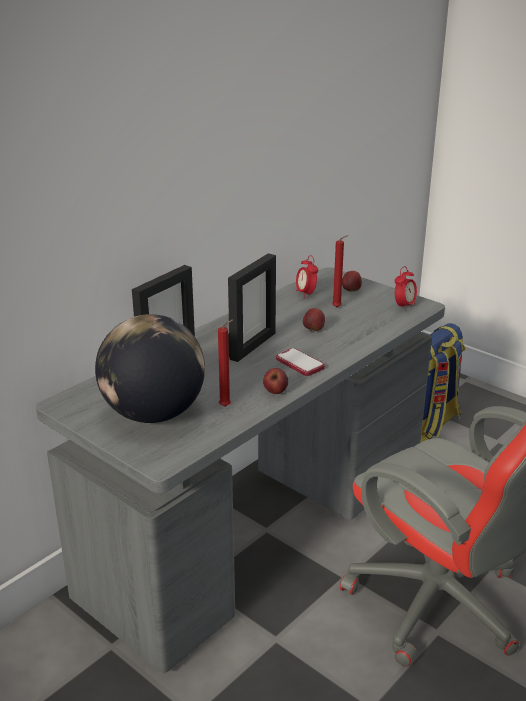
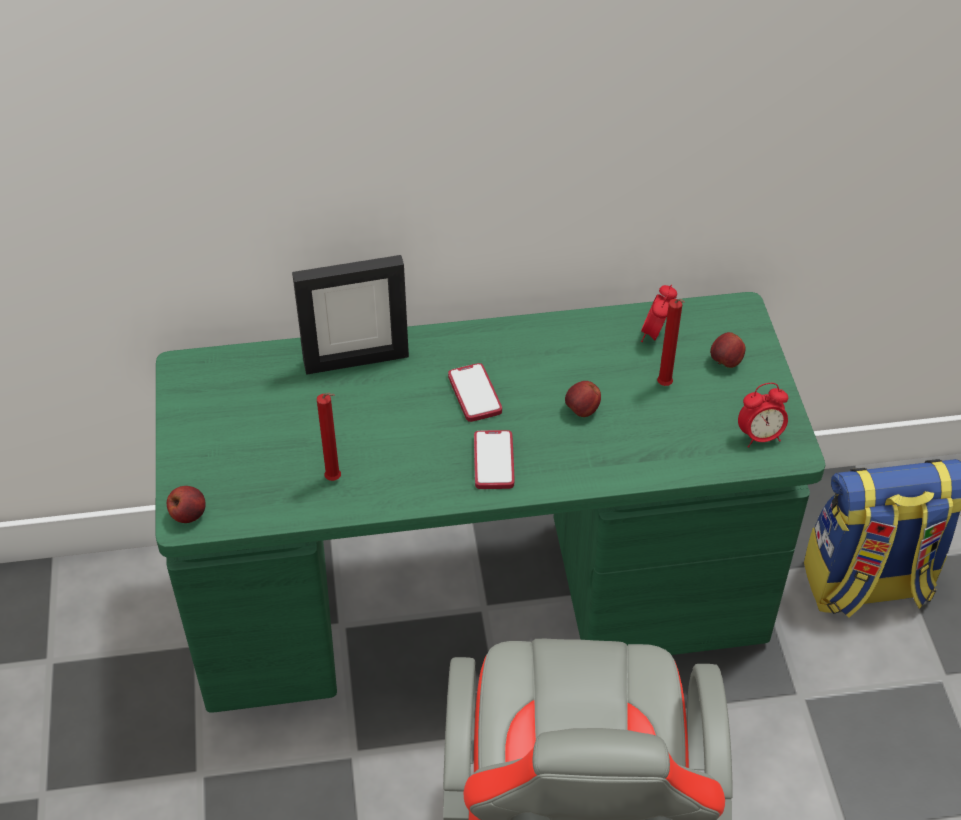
camera: 40 degrees right, 20 degrees up
(154, 414) = (252, 442): globe -> none
(251, 345) = (474, 394): picture frame -> phone
(262, 529) = (480, 604): grey desk -> green desk
(275, 391) = (412, 490): apple -> apple (188, 515)

